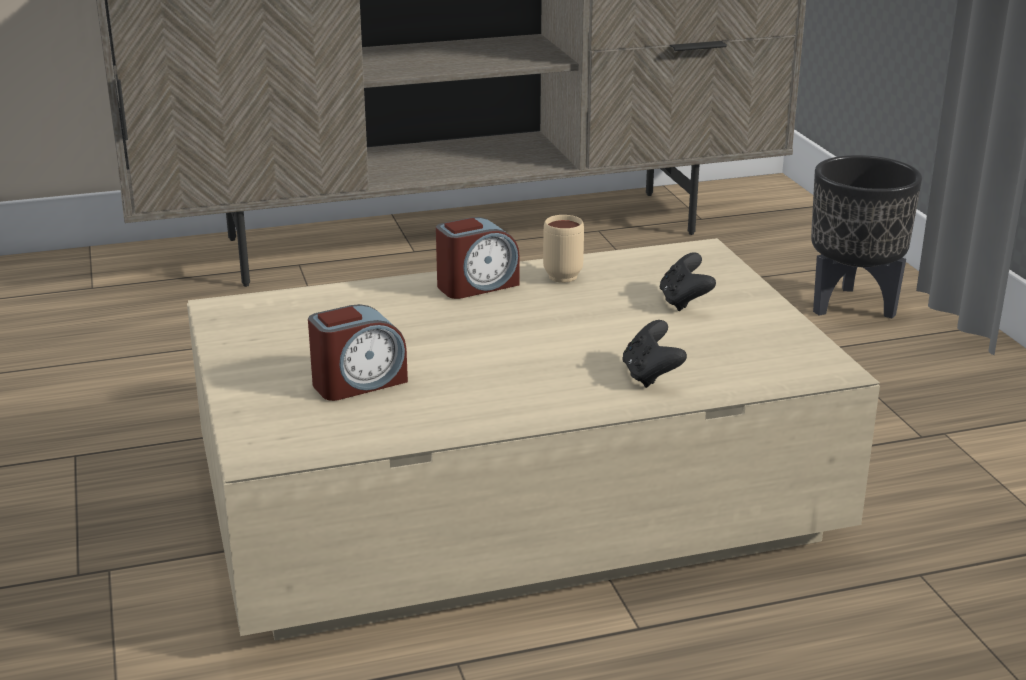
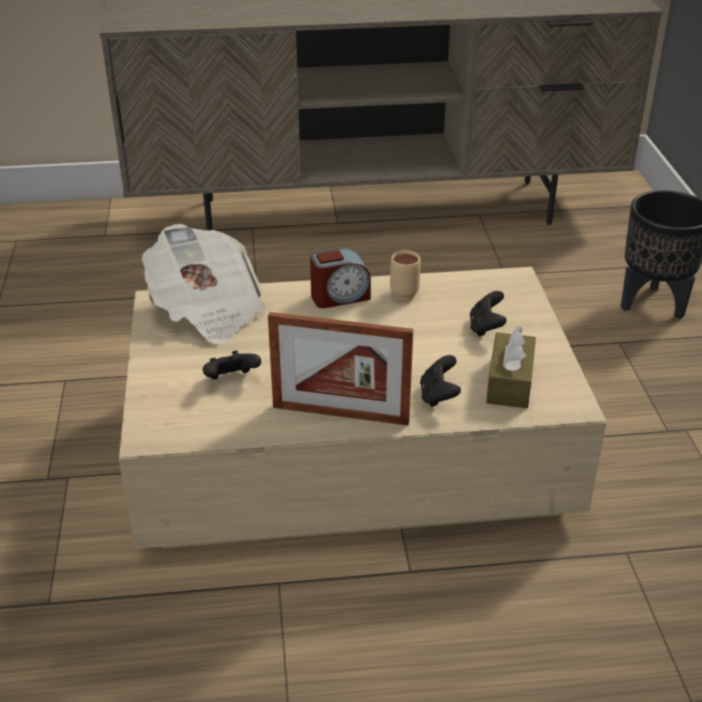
camera: 10 degrees right, 10 degrees up
(297, 313) = (207, 310): none -> newspaper
(358, 383) = (231, 380): alarm clock -> black game controller
(525, 406) = (340, 414): none -> picture frame
(738, 354) = (509, 382): none -> brown tissue box

